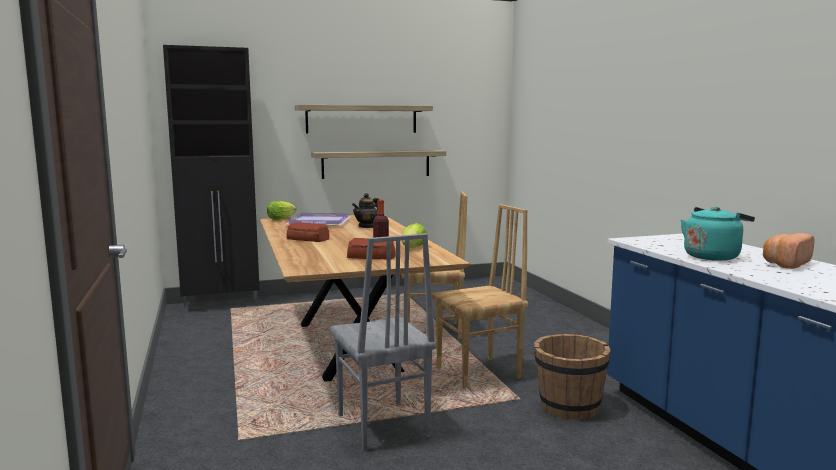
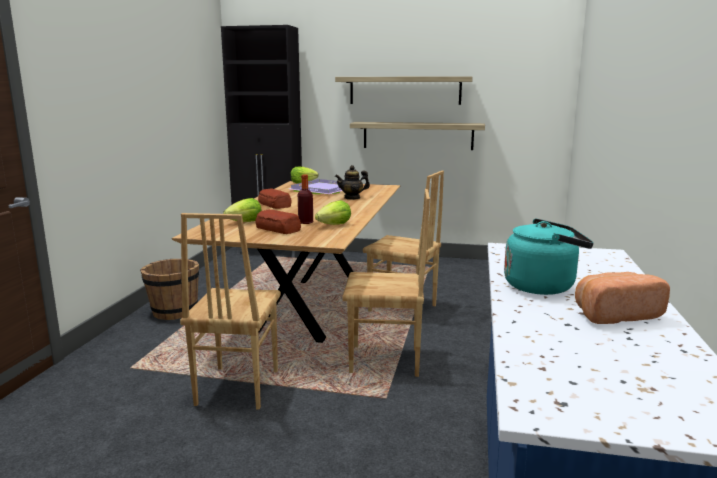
camera: 30 degrees right, 5 degrees up
(322, 255) = (245, 222): none -> lettuce
(381, 426) = (236, 388): grey chair -> brown chair
(568, 407) = (422, 421): brown bucket -> brown bucket (174, 312)

